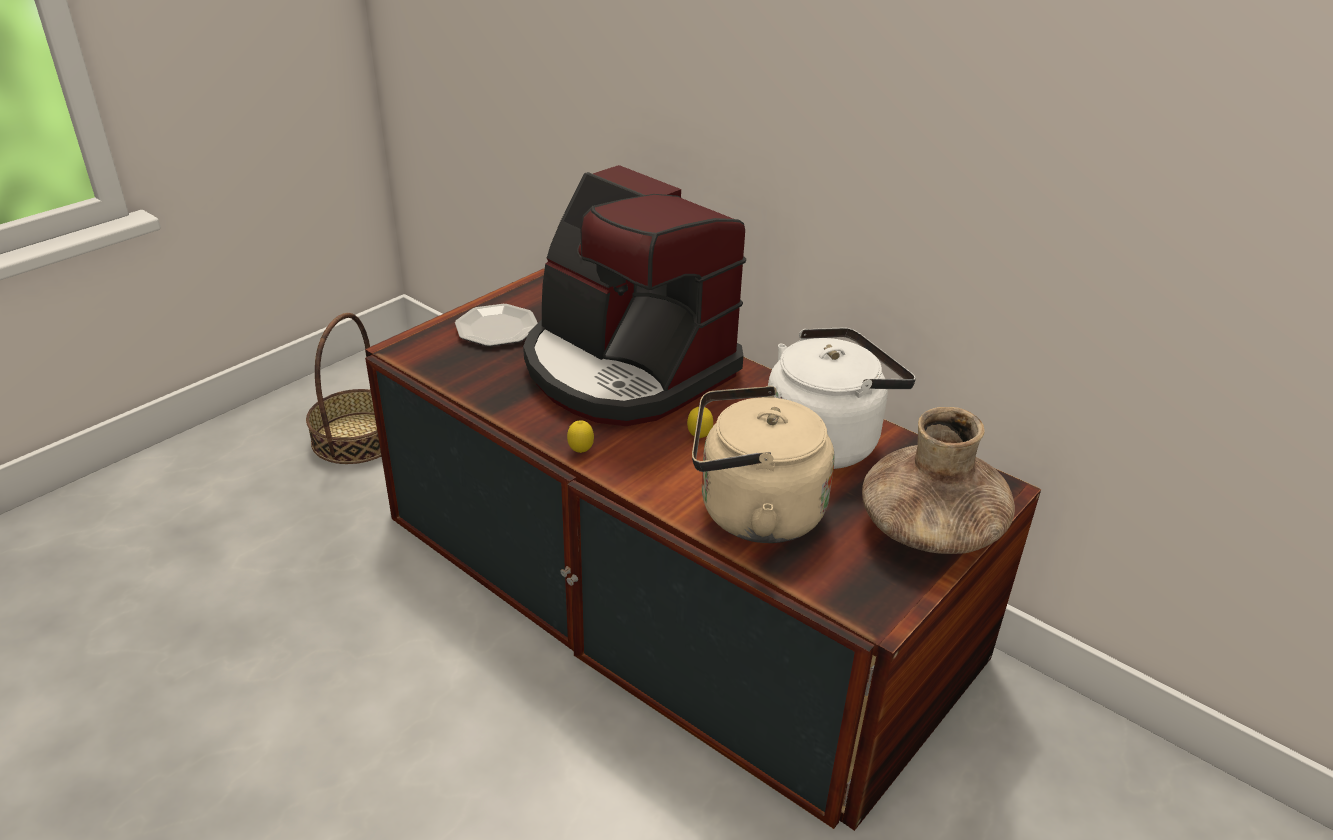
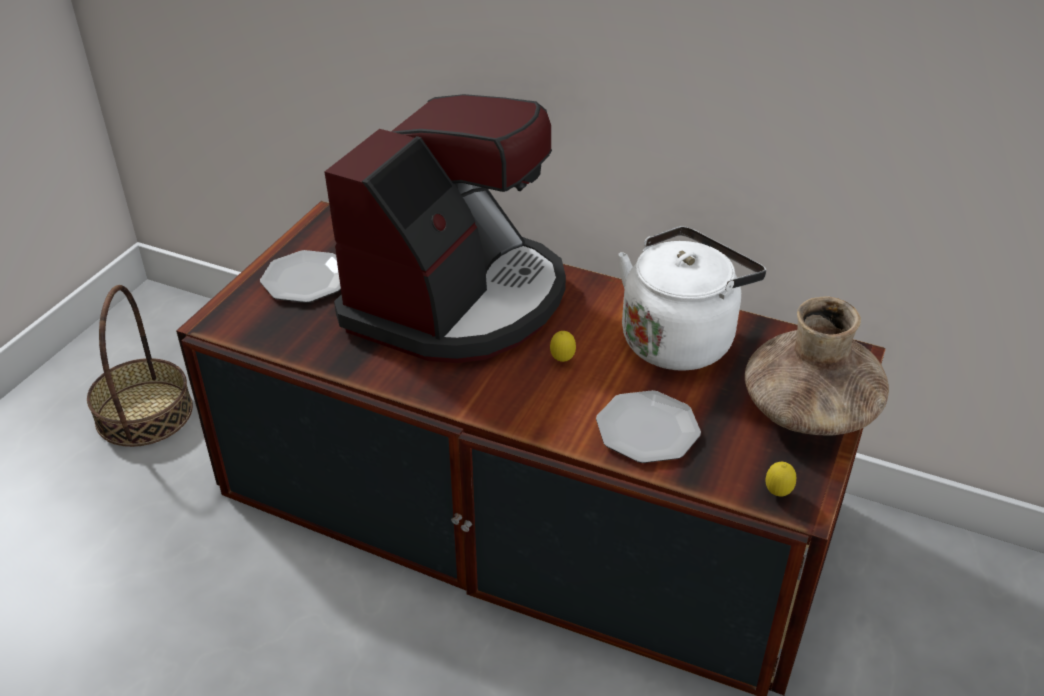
camera: 15 degrees left, 5 degrees up
(581, 452) = (455, 400): lemon -> lemon (777, 494)
(626, 369) = (458, 300): coffee machine -> coffee machine turned 90 degrees counterclockwise
(752, 513) = (646, 429): beige kettle -> plate

